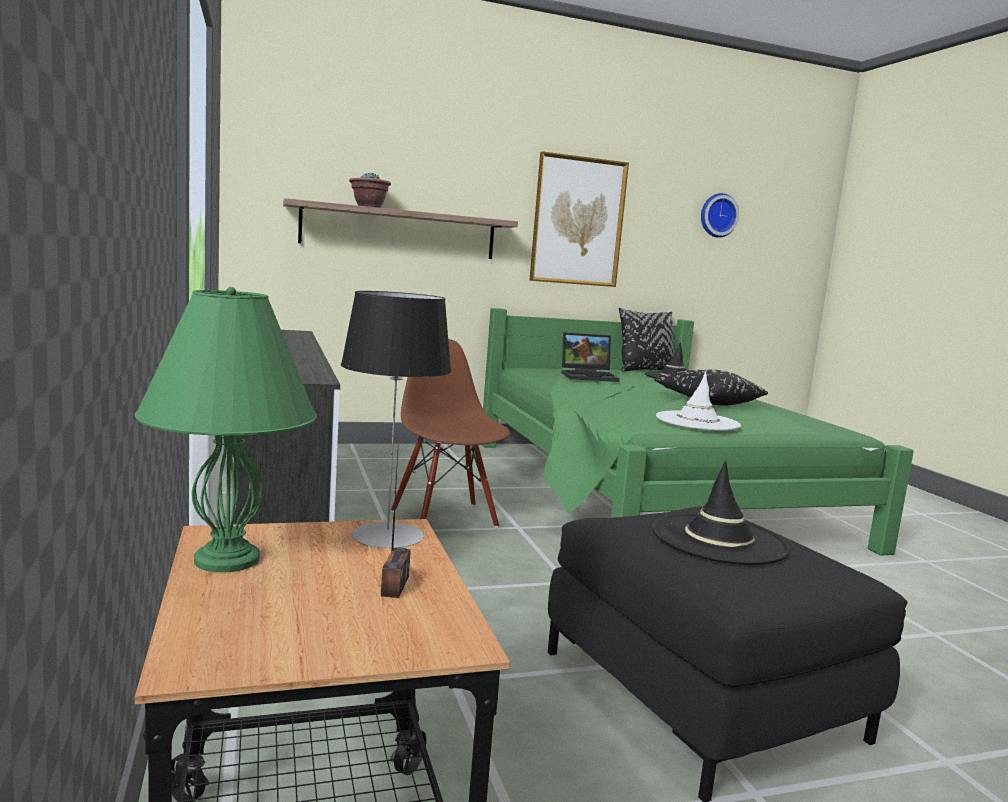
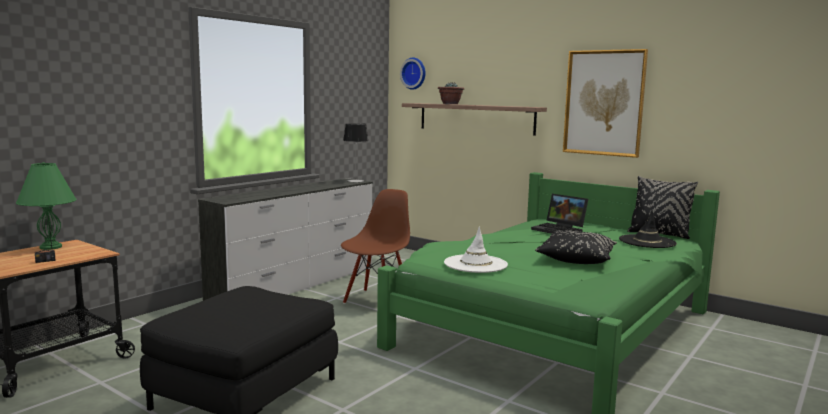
camera: 55 degrees right, 0 degrees up
(387, 535) = (93, 253): table lamp -> table lamp (355, 181)
(717, 215) = (754, 87): wall clock -> wall clock (414, 73)
(719, 540) = (244, 305): black hat -> none

